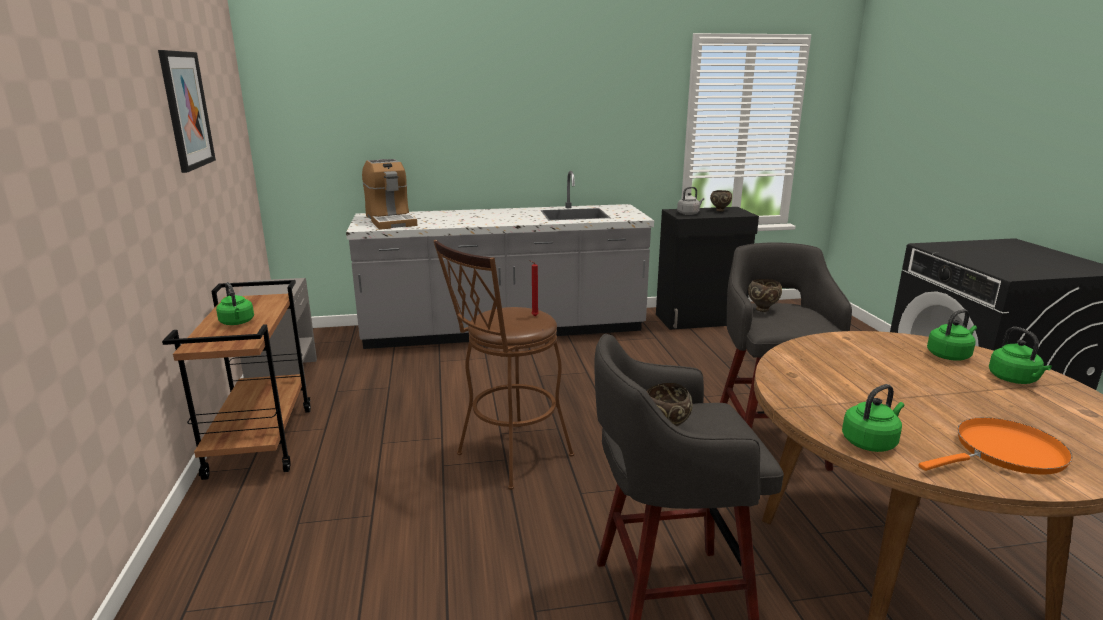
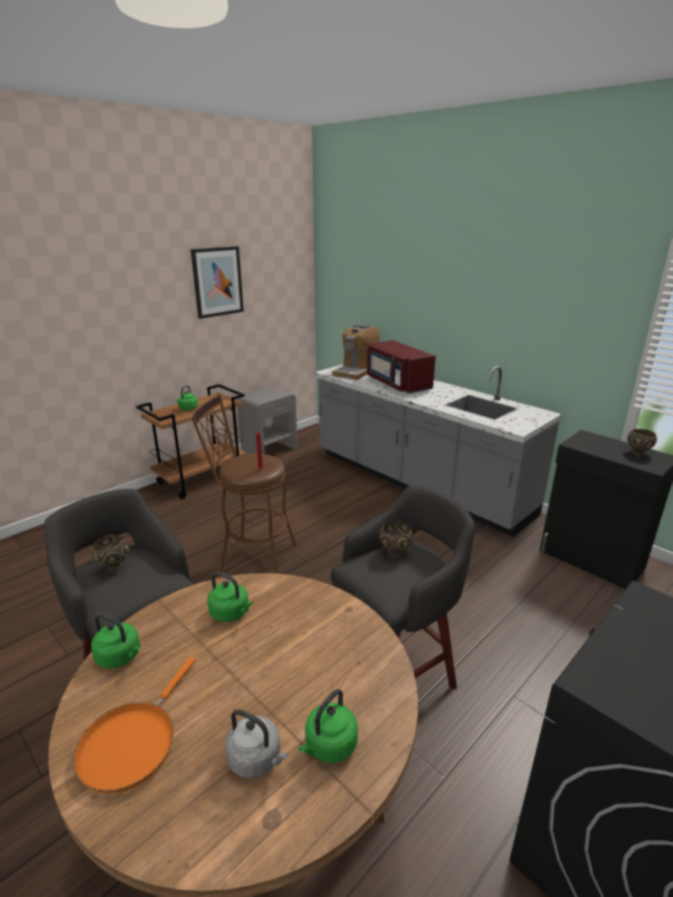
camera: 55 degrees right, 5 degrees up
(464, 218) = (397, 384): none -> red microwave
(689, 213) = (590, 443): grey kettle -> grey kettle (257, 759)
(949, 355) = (362, 686): green kettle -> green kettle (231, 613)
(1004, 453) = (132, 743): orange frying pan -> orange frying pan turned 75 degrees clockwise

